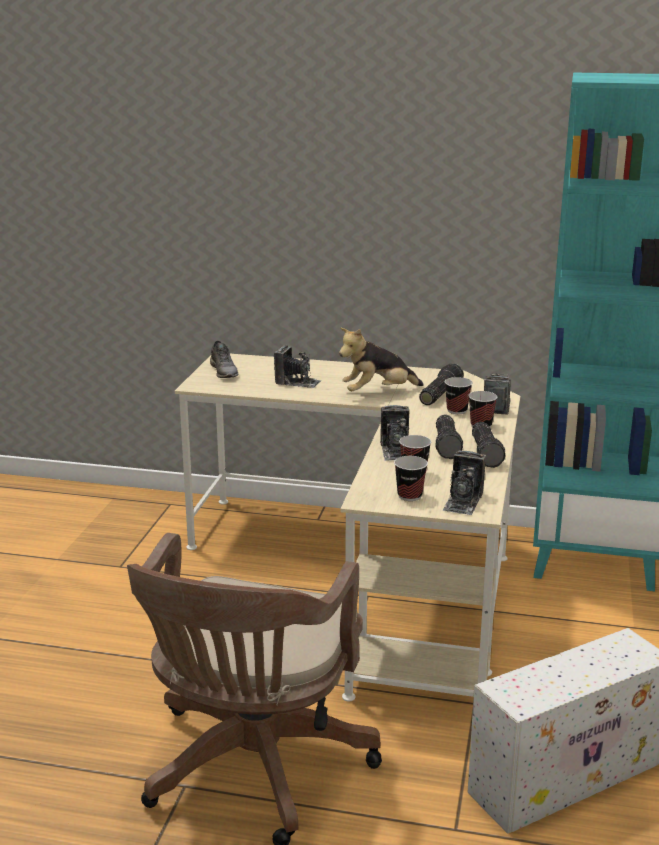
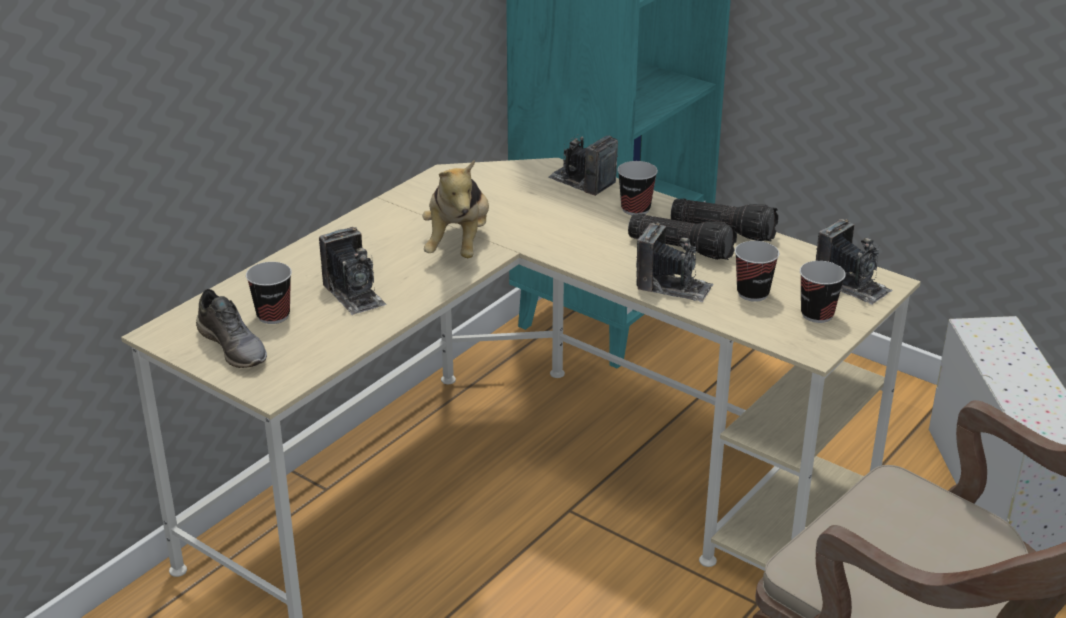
camera: 65 degrees left, 10 degrees up
(224, 371) = (234, 346): grey shoe -> grey shoe turned 45 degrees clockwise
(297, 382) = (354, 294): camera -> camera turned 105 degrees clockwise
(439, 394) = (507, 205): flashlight -> none
(457, 410) = (573, 209): cup -> cup (273, 315)

